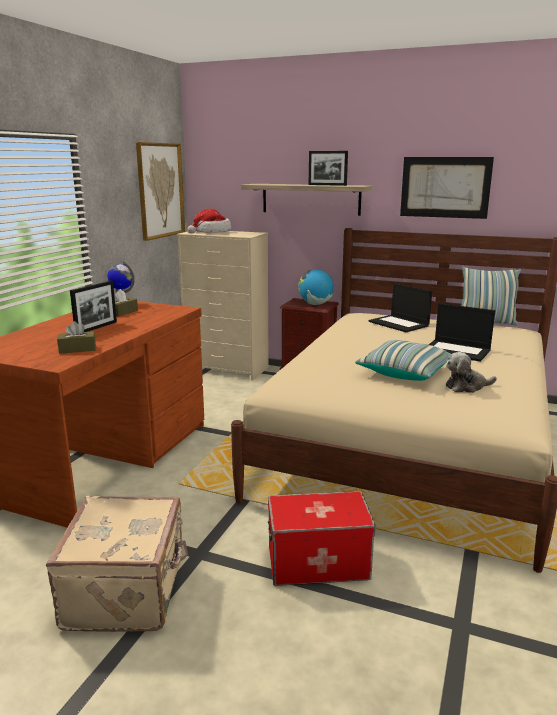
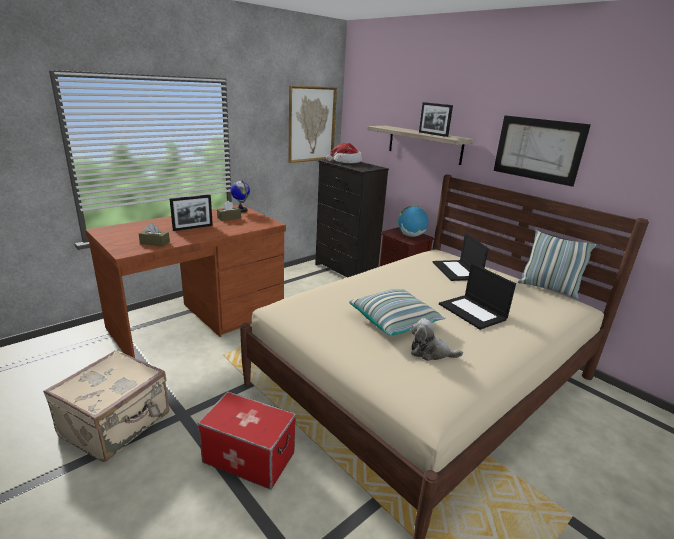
camera: 25 degrees right, 5 degrees up
(227, 369) = (345, 271): beige dresser -> black dresser

